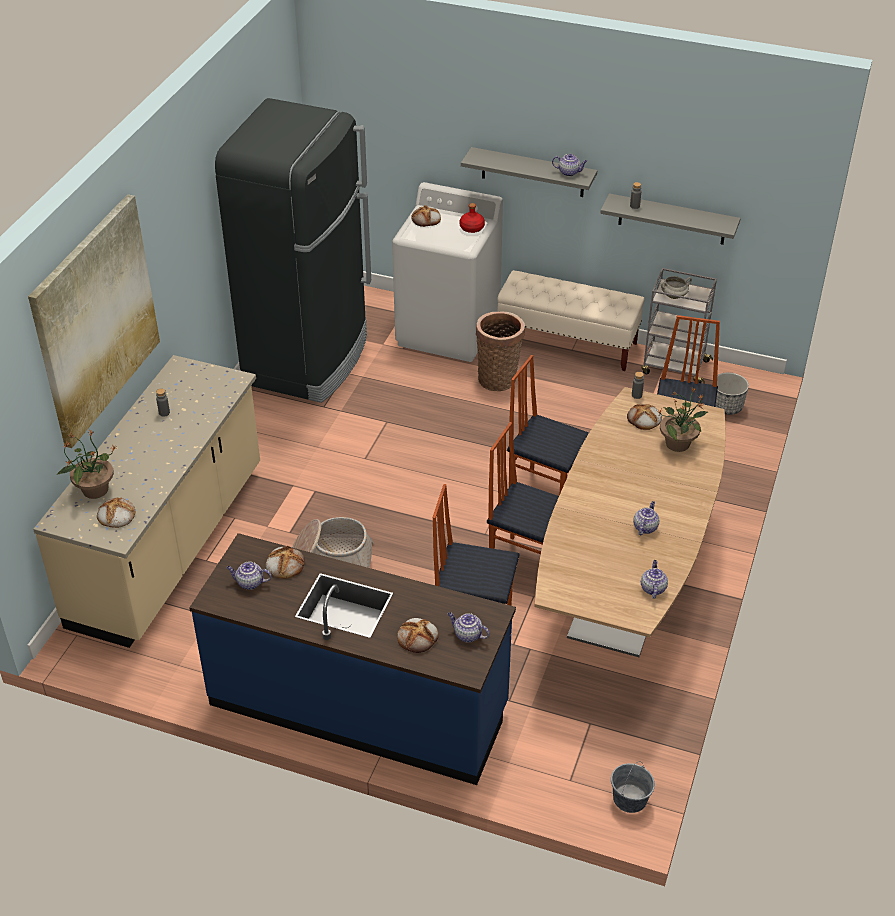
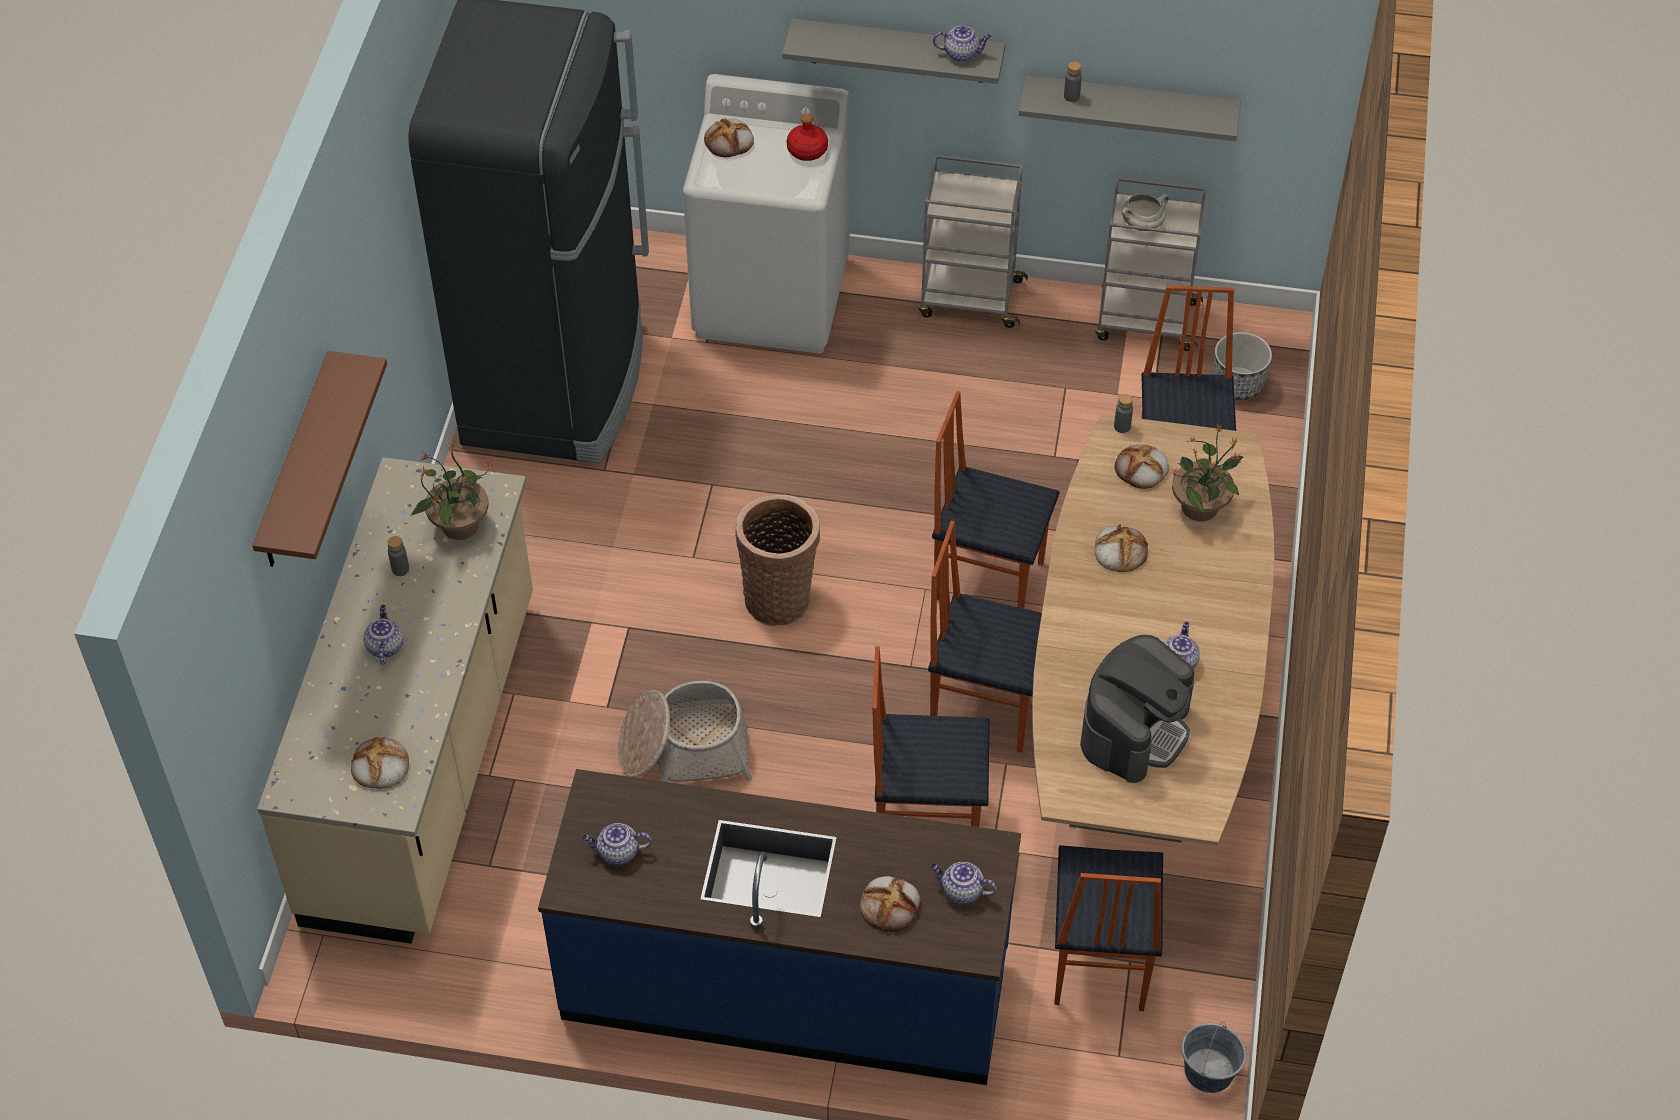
camera: 10 degrees left, 10 degrees up
(94, 490) = (332, 726): potted plant -> potted plant (458, 525)
(96, 320) = (295, 465): picture -> brown shelf
(285, 564) = (662, 813): bread -> bread (1120, 551)
(498, 378) = (872, 378): basket -> basket (779, 596)
(568, 344) = (969, 298): beige bench -> grey cart
(568, 722) = (1097, 964): none -> chair
(608, 561) = (1135, 729): none -> coffee machine
(652, 588) = (1208, 765): teapot -> teapot (385, 646)

